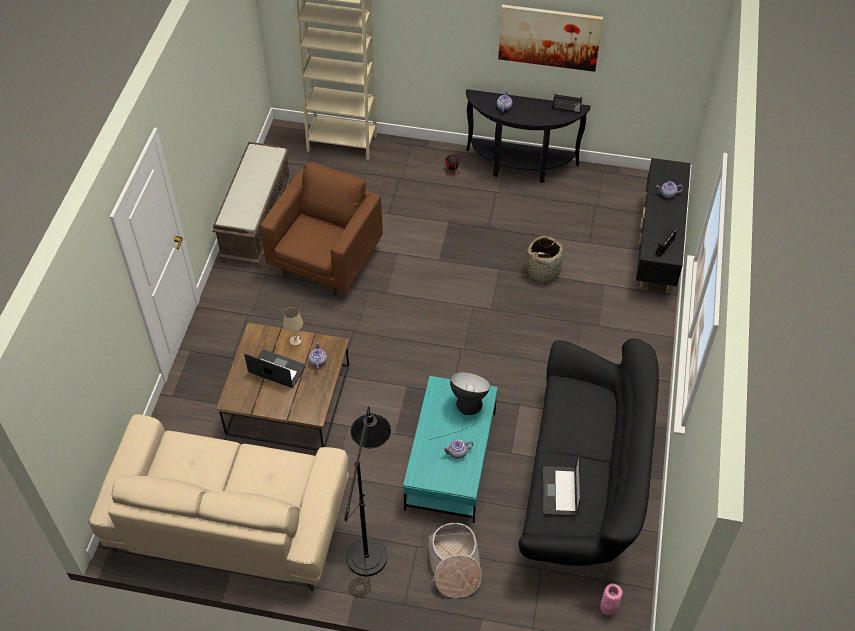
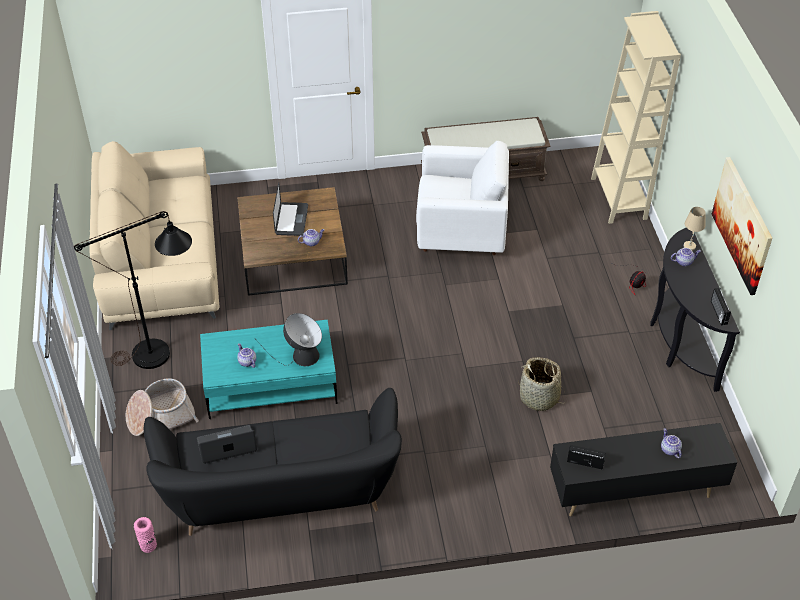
camera: 70 degrees right, 5 degrees down
(296, 341) = (327, 222): beige table lamp -> beige table lamp (689, 246)
(325, 261) = (460, 233): brown armchair -> white armchair

